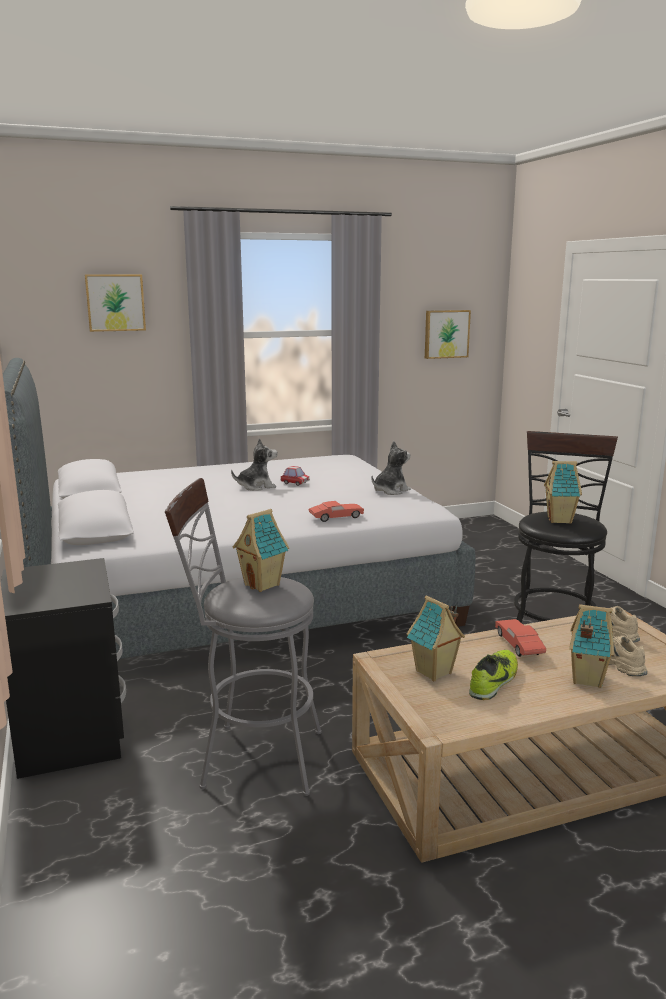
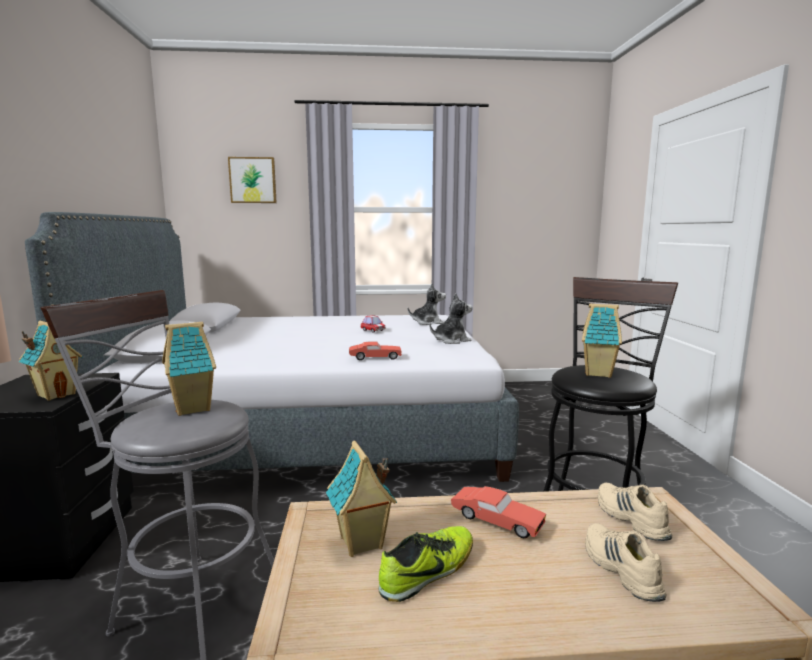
camera: 15 degrees right, 5 degrees down
(256, 486) = (337, 331): plush toy -> plush toy (428, 322)
(446, 334) = (542, 213): picture -> none
(519, 645) = (496, 521): red toy car -> red toy car turned 120 degrees clockwise
(586, 679) = (564, 591): toy house -> toy house (56, 394)

